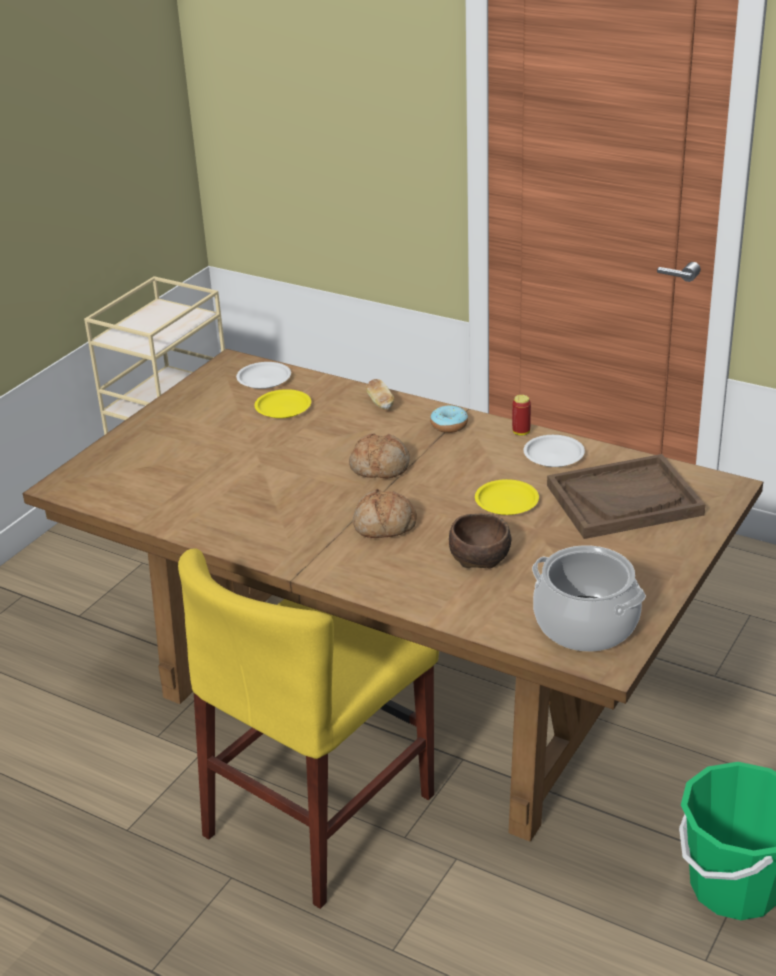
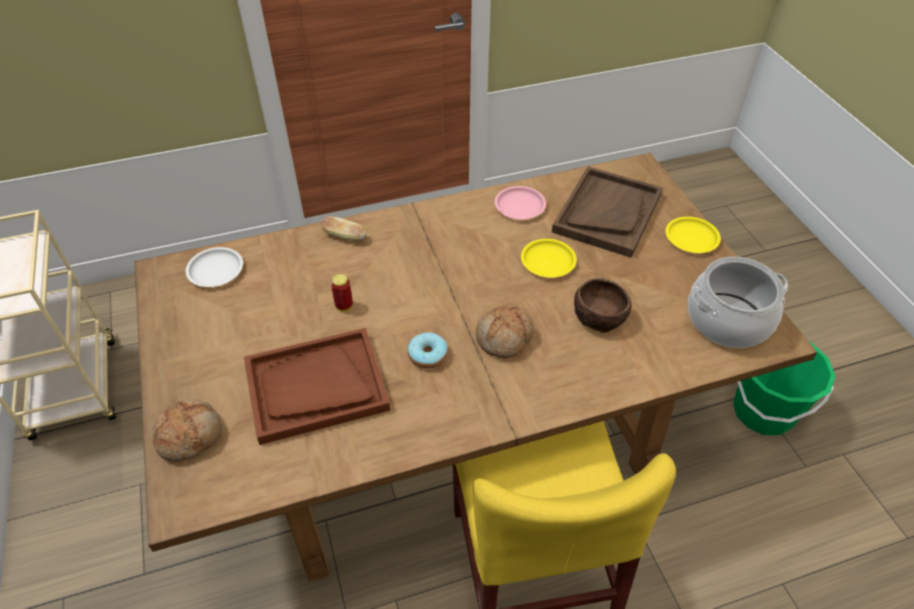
camera: 50 degrees left, 15 degrees up
(218, 476) = (316, 387): none -> brown tray
(282, 408) = (272, 287): yellow plate -> yellow plate (691, 238)
(380, 466) = (426, 290): bread -> bread (189, 435)
(449, 425) = (420, 224): donut -> donut (427, 355)
(521, 432) = (474, 201): can -> can (344, 306)
(554, 455) = (520, 206): white plate -> pink plate

